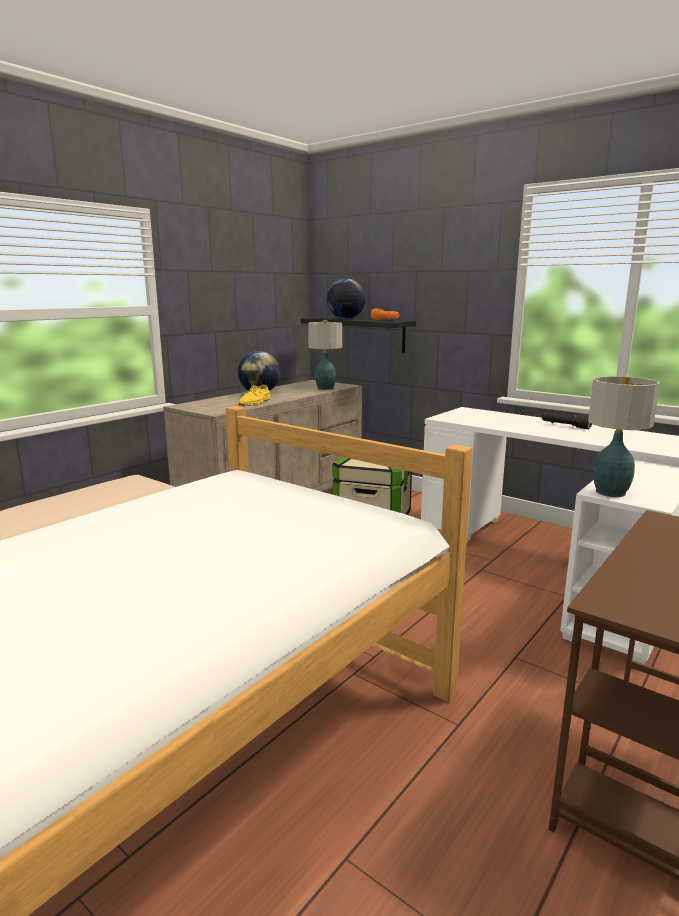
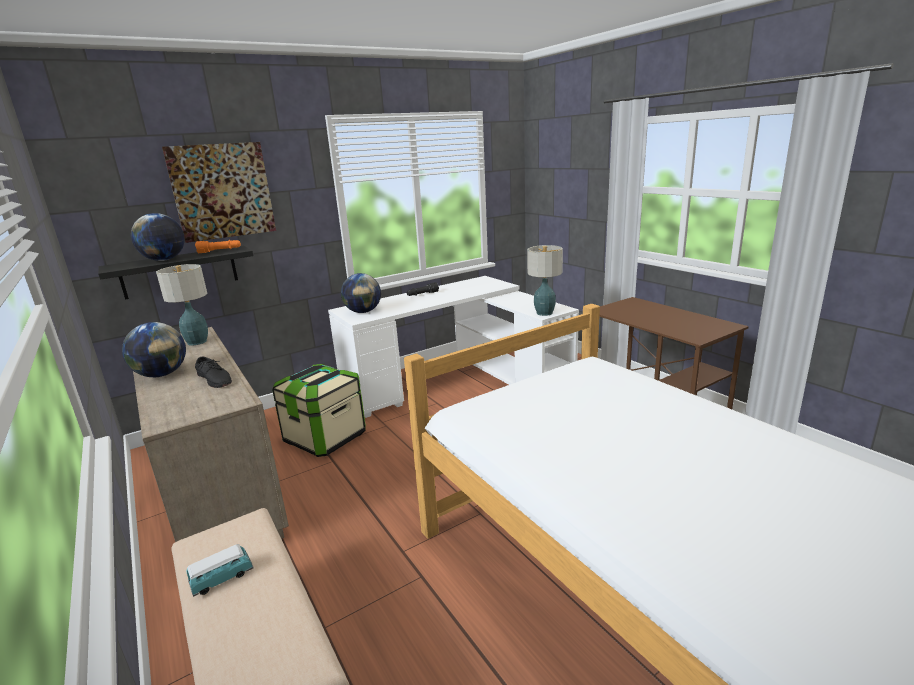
camera: 70 degrees left, 5 degrees up
(93, 489) = (222, 578): none -> toy car
(255, 402) = (215, 379): yellow shoe -> black shoe
(409, 266) = (222, 191): none -> picture
(469, 416) = (363, 312): none -> globe

